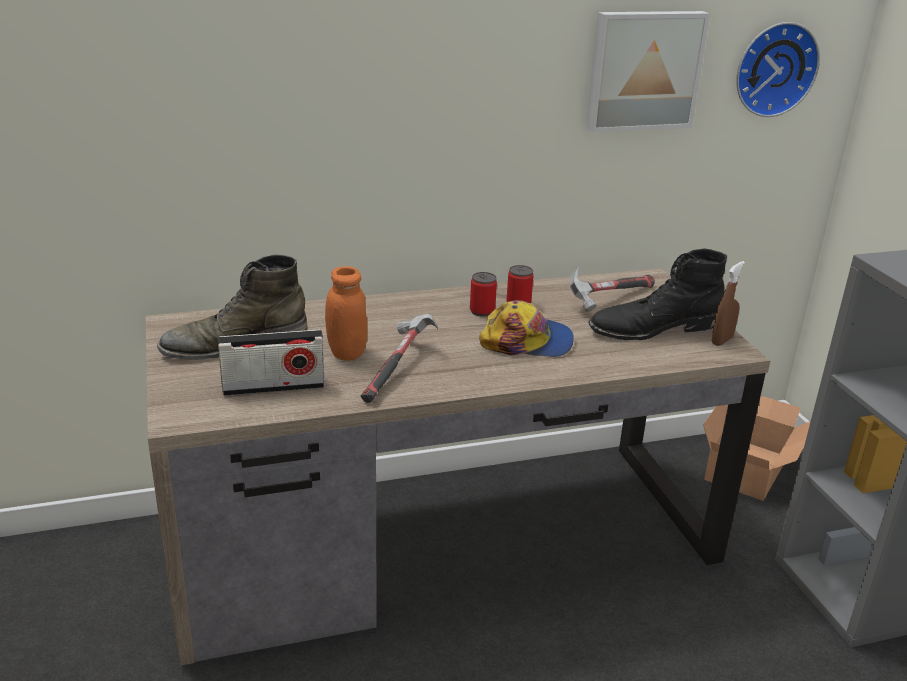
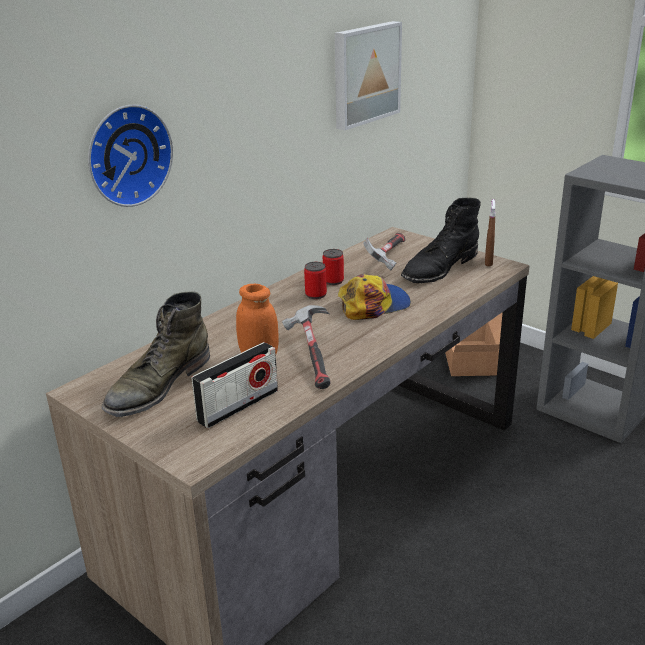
camera: 30 degrees left, 0 degrees up
(773, 68) = (433, 57): wall clock -> wall clock (127, 155)

